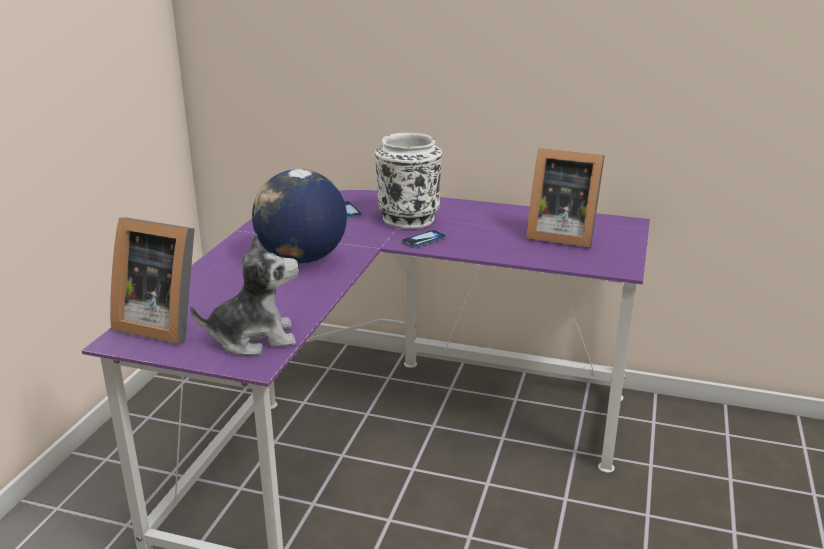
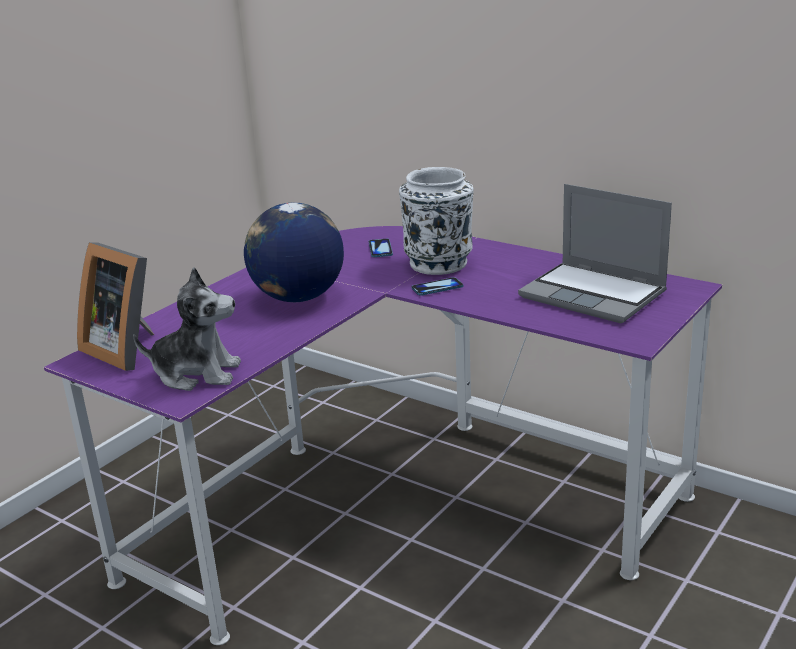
camera: 20 degrees right, 0 degrees up
(560, 235) = (595, 295): picture frame -> laptop

